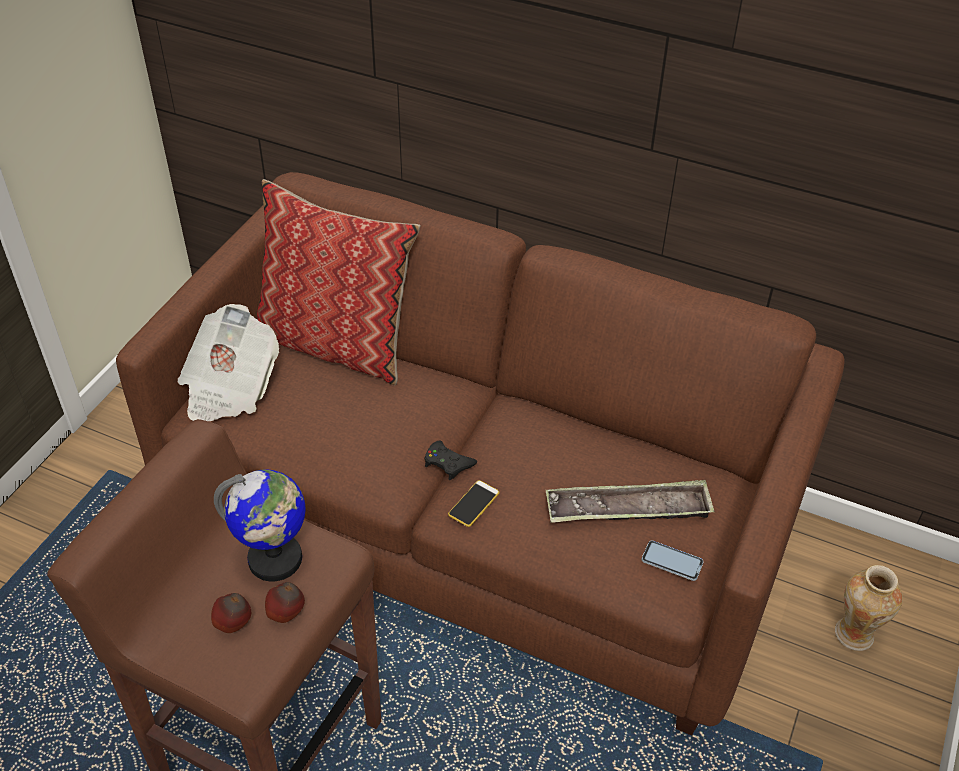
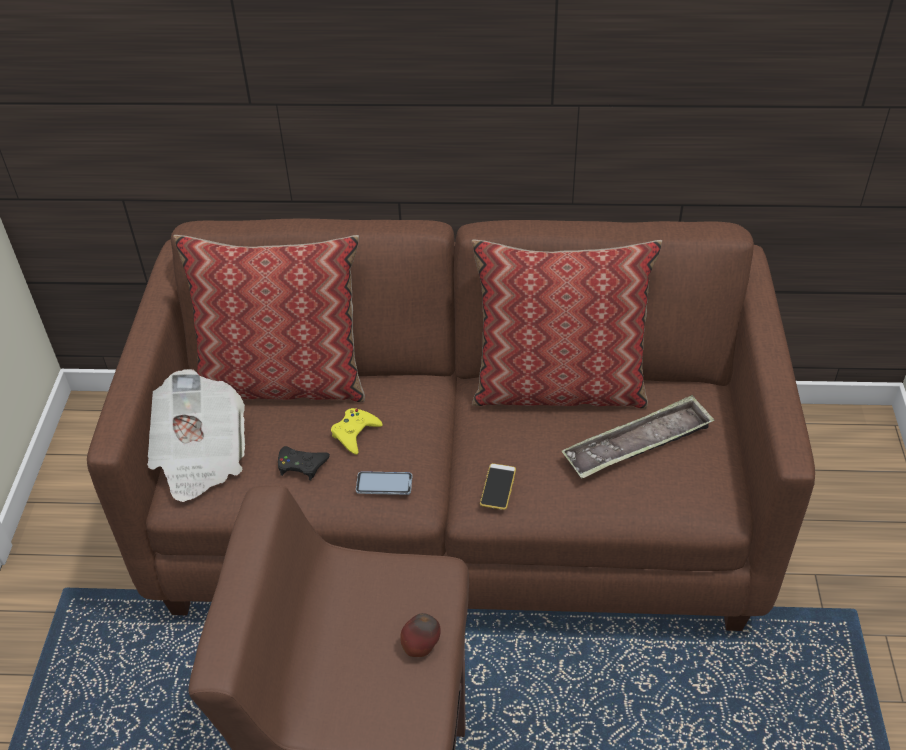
camera: 20 degrees left, 0 degrees up
(234, 625) = (376, 676): apple -> none
(275, 559) = (379, 599): globe -> none
(371, 411) = (355, 433): none -> yellow game controller
(448, 463) = (452, 458): black game controller -> black game controller (301, 465)
(584, 430) = (559, 386): none -> pillow
(672, 561) = (699, 477): phone -> phone (384, 484)
(855, 634) = (827, 493): vase -> none

